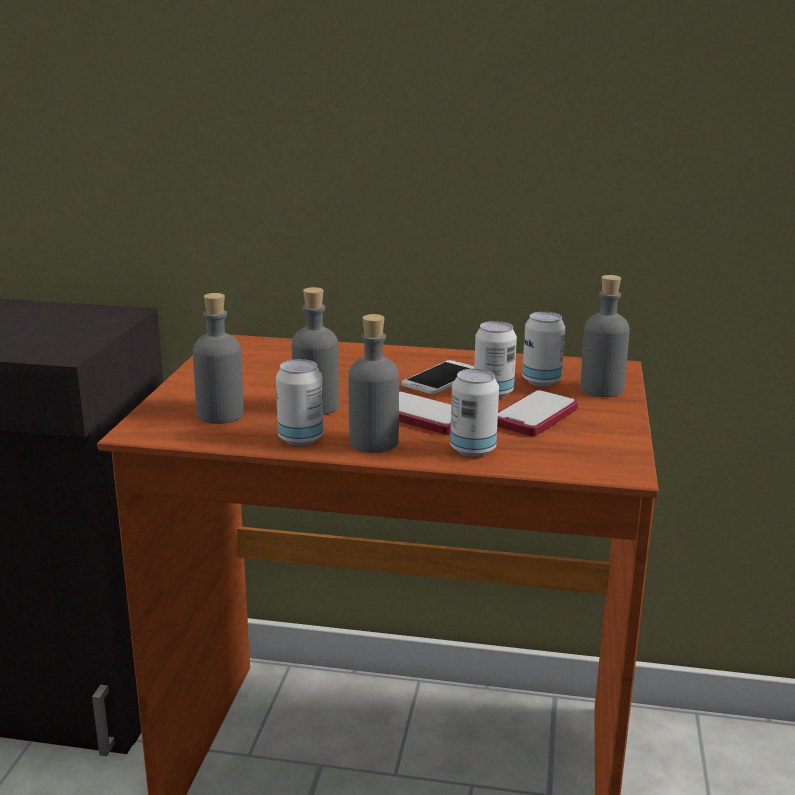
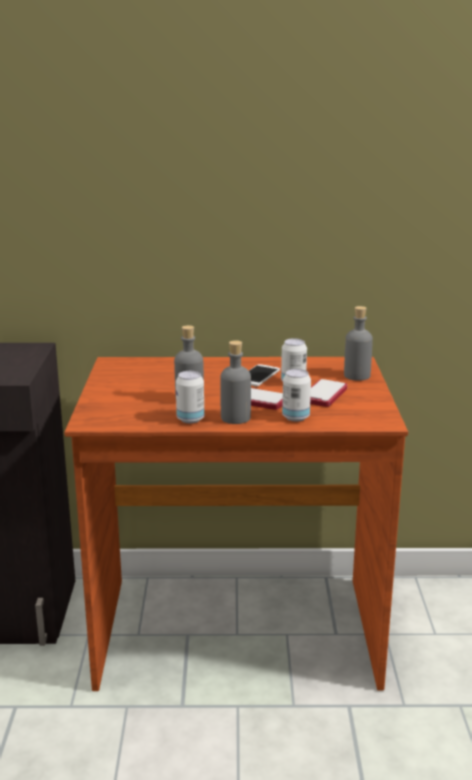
camera: 10 degrees left, 0 degrees up
(220, 415) = (132, 409): grey bottle -> none
(541, 381) = (319, 373): can -> none

